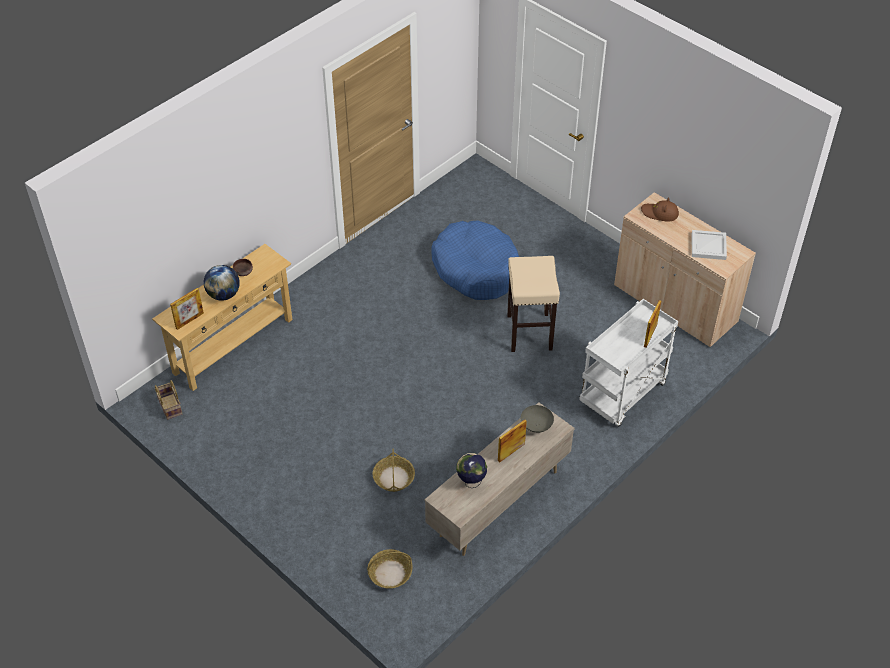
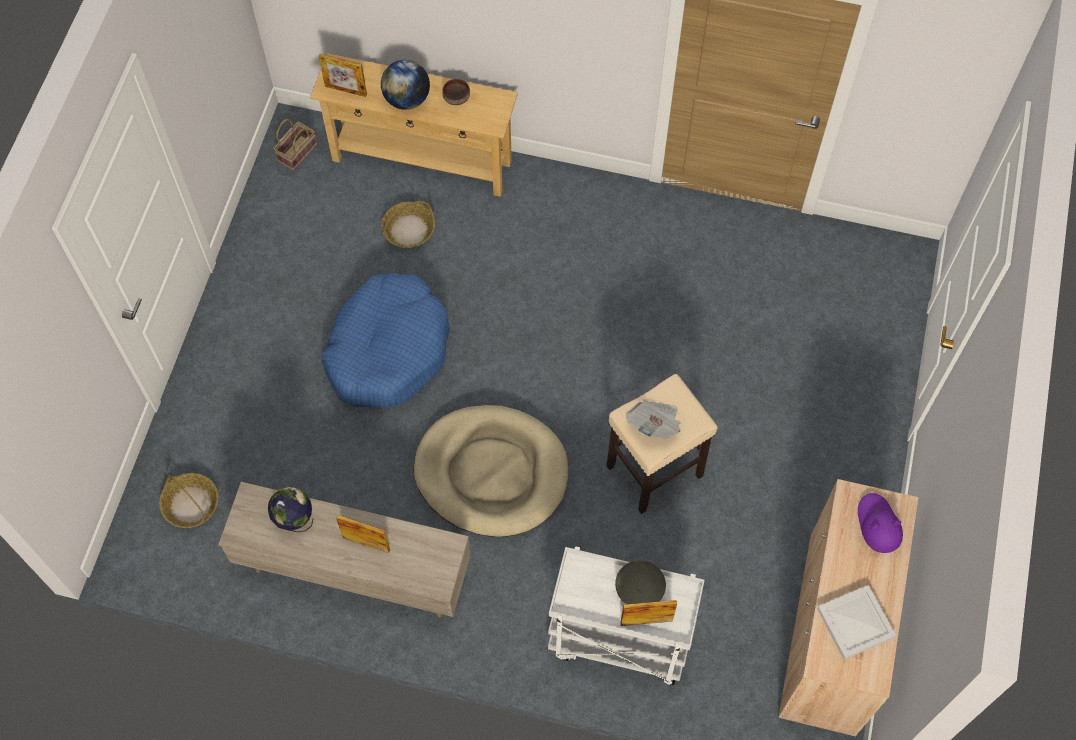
camera: 60 degrees right, 15 degrees up
(393, 478) = (327, 435): basket -> basket (409, 230)
(476, 269) = (723, 351): blue dog bed -> blue dog bed (388, 349)
(478, 407) = (491, 473): none -> beige dog bed
(534, 279) = (654, 424): none -> newspaper
(536, 425) = (427, 552): grey bowl -> grey bowl (640, 590)
(660, 213) = (878, 525): brown hat -> purple hat

